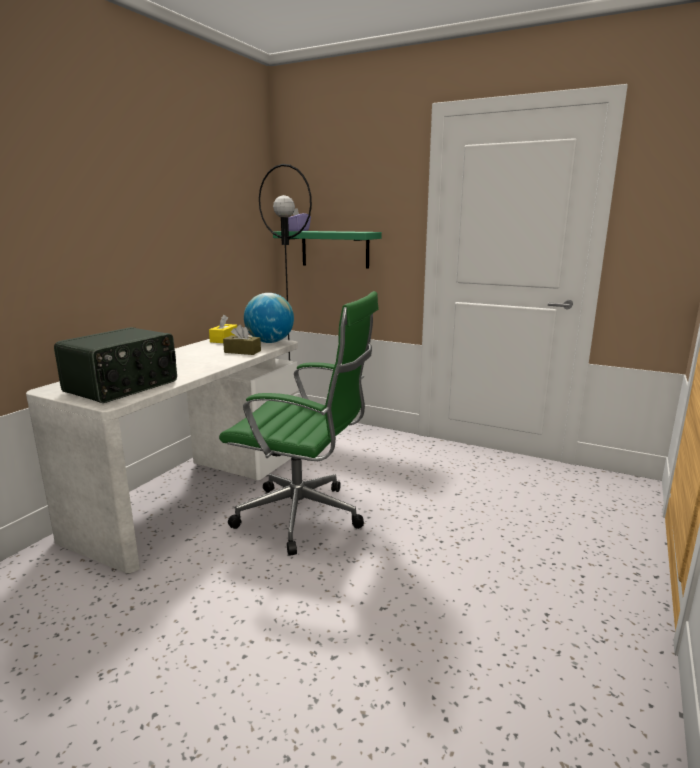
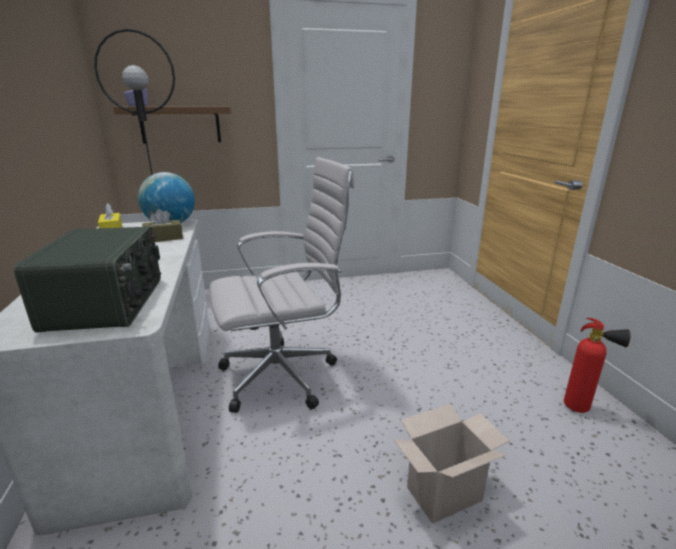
camera: 40 degrees left, 5 degrees up
(300, 687) = (444, 492): none -> cardboard box
(305, 517) = (284, 375): green office chair -> white office chair
(335, 249) = (180, 124): green shelf -> brown shelf
(598, 729) = (582, 409): none -> fire extinguisher

